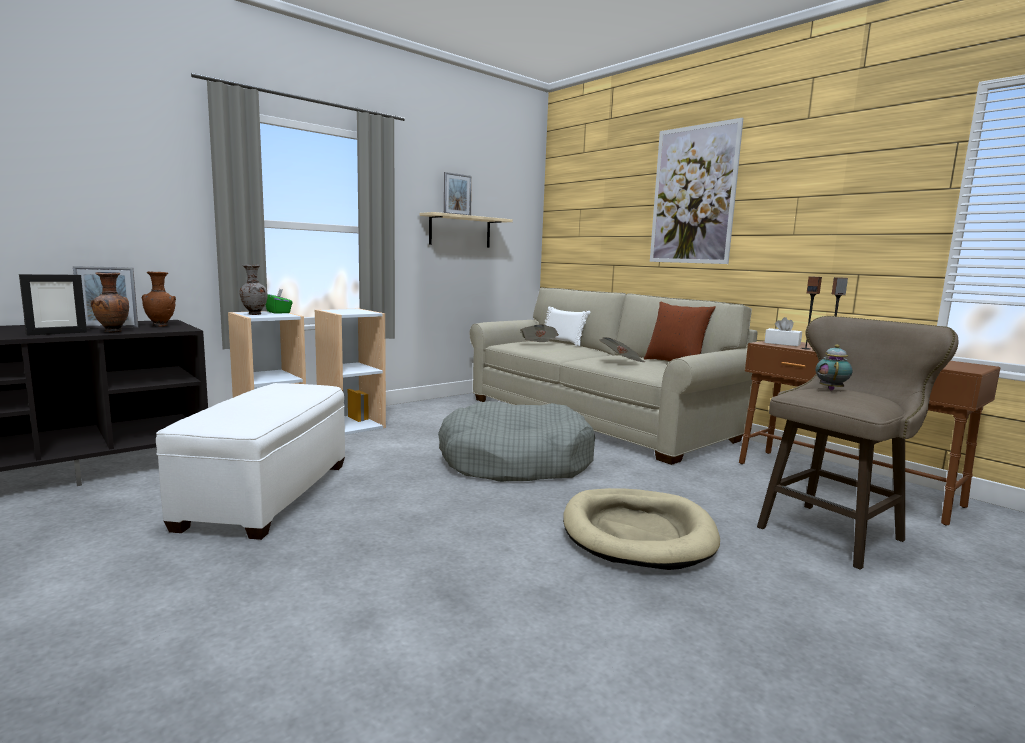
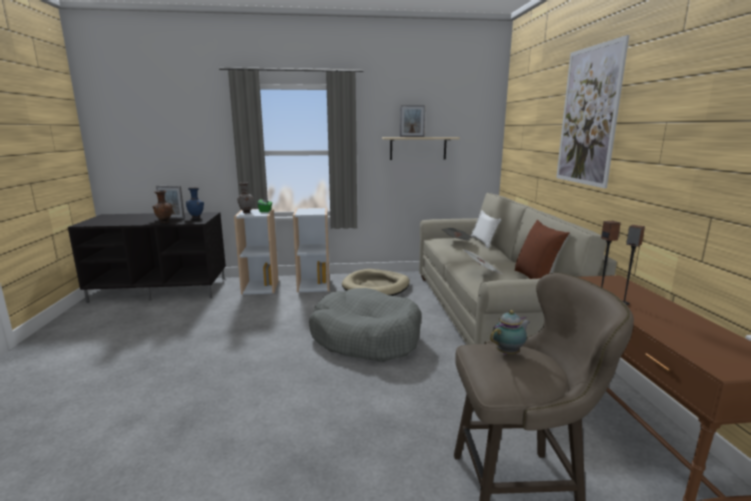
camera: 35 degrees right, 5 degrees up
(57, 333) = (141, 222): picture frame -> none
(161, 326) = (196, 218): brown vase -> blue vase
(267, 494) = (206, 326): white ottoman -> none
(637, 533) = (351, 423): beige dog bed -> beige dog bed (376, 287)
(782, 343) = (595, 283): white tissue box -> none

